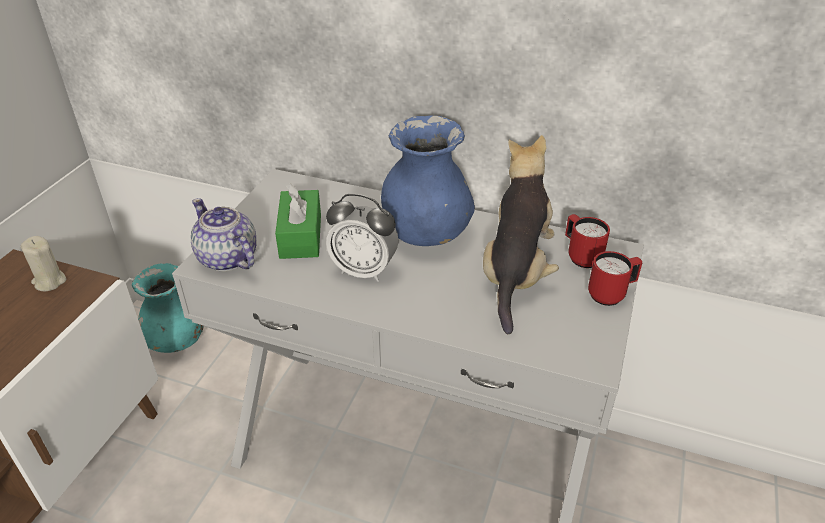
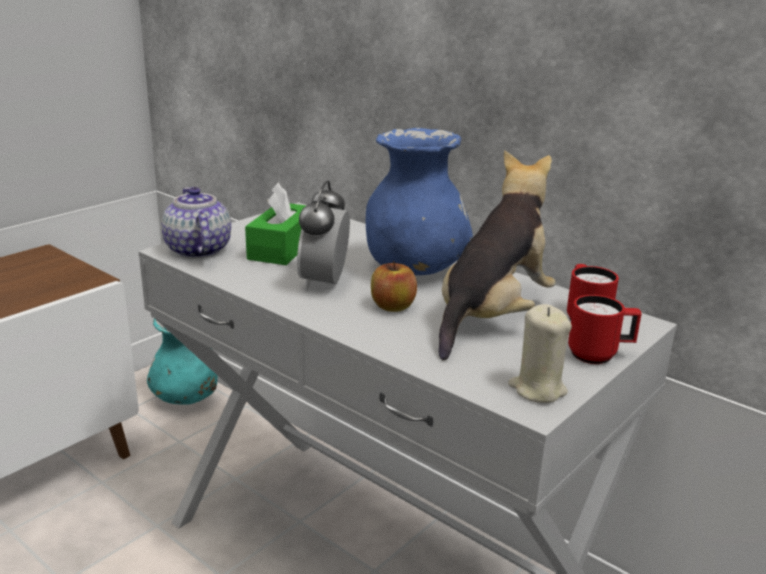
camera: 20 degrees right, 15 degrees down
(49, 281) = (58, 270): beige candle -> beige candle (537, 389)
(364, 270) = (324, 283): alarm clock -> alarm clock turned 60 degrees clockwise
(435, 284) = (393, 306): none -> apple

